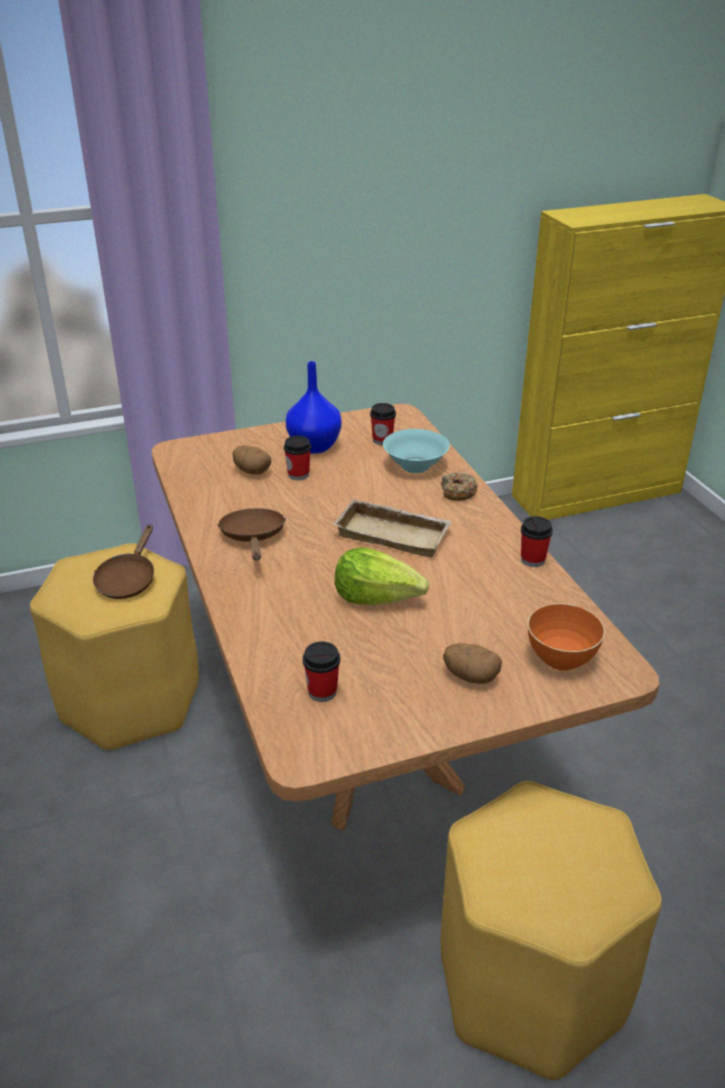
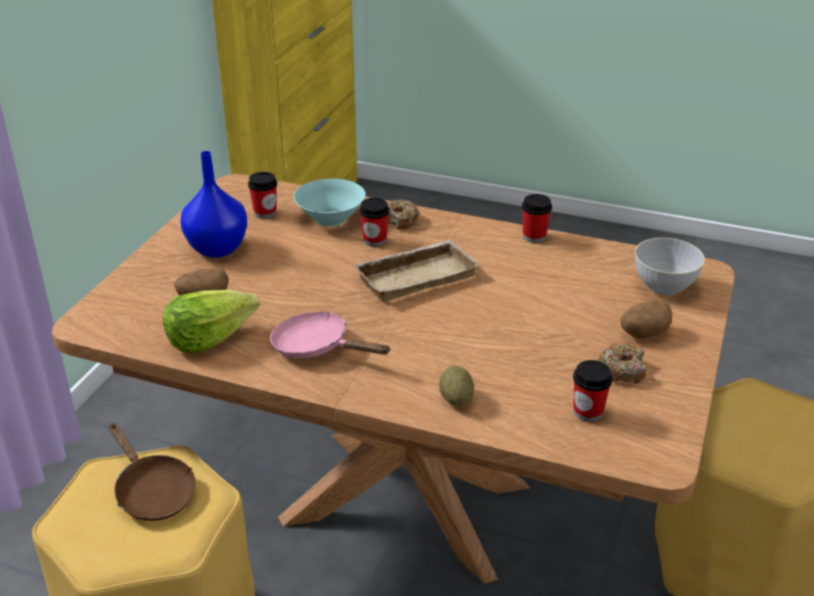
camera: 50 degrees left, 0 degrees up
(253, 537) = (317, 347): brown frying pan -> pink frying pan
(264, 621) = (456, 399): none -> potato
(298, 475) = (251, 278): cup -> cup (374, 240)
(377, 597) = (493, 326): lettuce -> lettuce (209, 337)
(401, 686) = (622, 370): none -> donut
(560, 659) = (664, 286): orange bowl -> grey bowl

